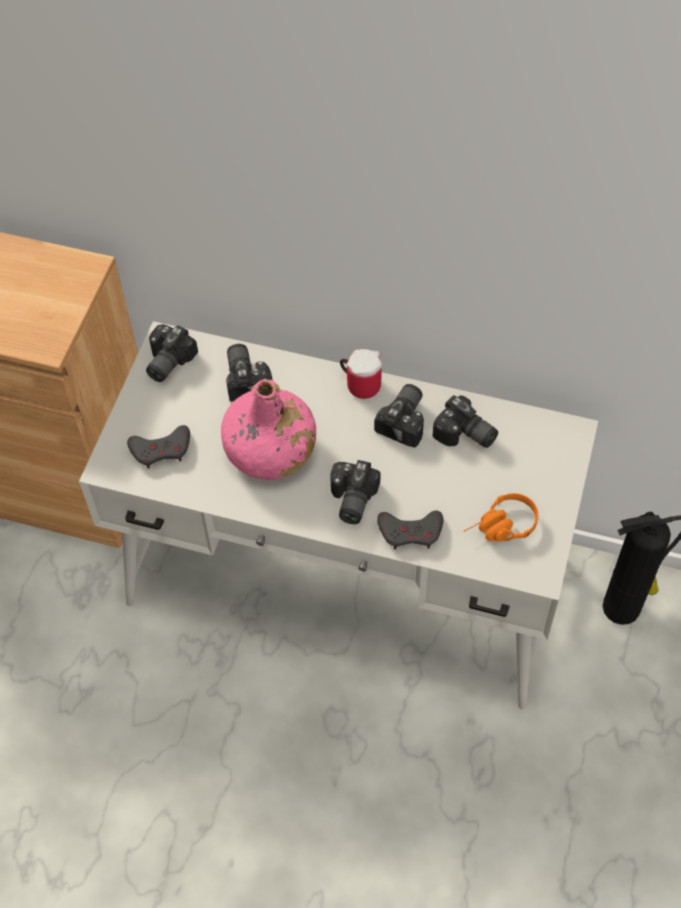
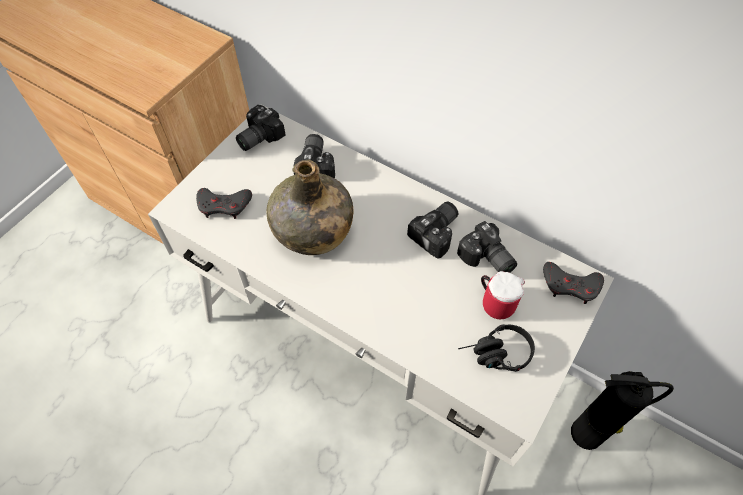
camera: 15 degrees right, 0 degrees up
(270, 452) = (312, 230): pink bottle -> green bottle
(350, 500) = (365, 290): camera -> none
(360, 382) = (409, 192): mug -> mug (496, 301)
(410, 532) = (410, 335): grey game controller -> grey game controller (571, 285)
(500, 528) = (494, 355): orange headphones -> black headphones

